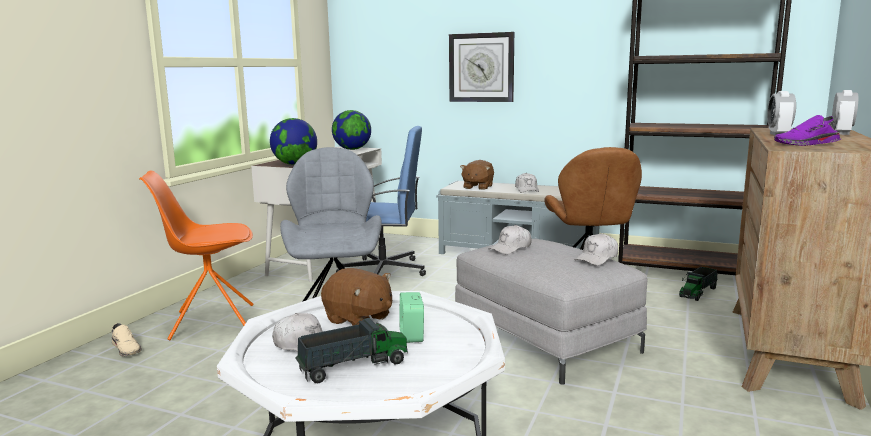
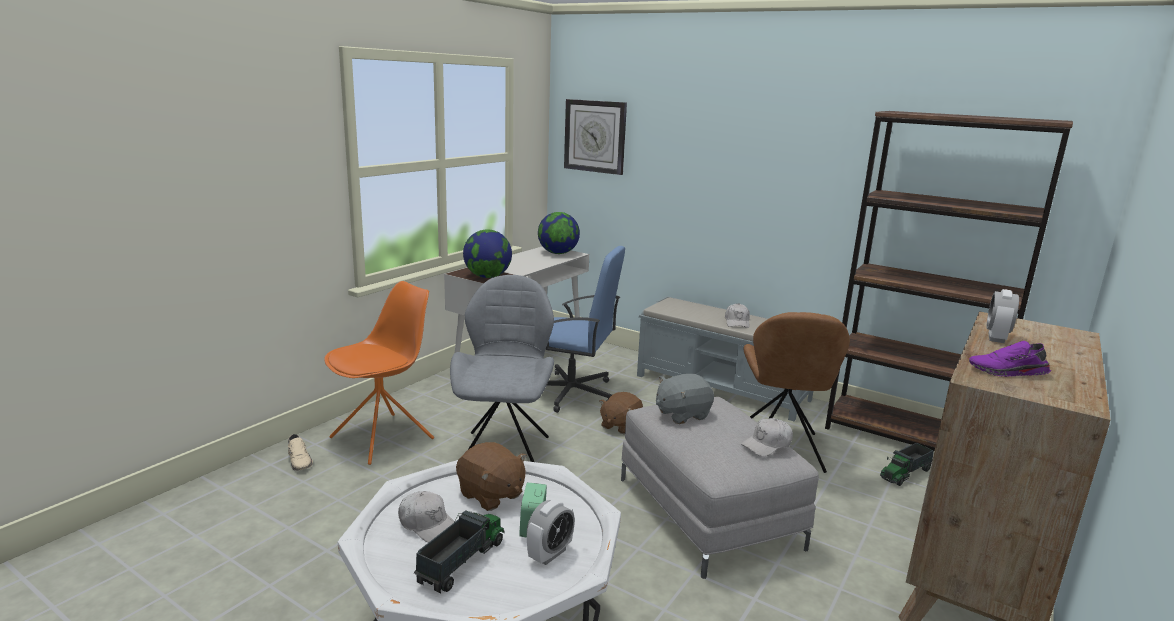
camera: 10 degrees right, 5 degrees up
(211, 322) = (384, 437): orange chair -> orange chair turned 135 degrees clockwise
(353, 367) = (462, 561): toy truck -> toy truck turned 45 degrees counterclockwise
(477, 187) = (684, 311): brown plush toy -> brown plush toy (620, 425)
(481, 67) = (705, 178): wall clock -> wall clock (595, 136)
(511, 248) = (682, 414): white cap -> grey plush toy
(841, 133) = (1076, 344): alarm clock -> alarm clock (550, 554)

